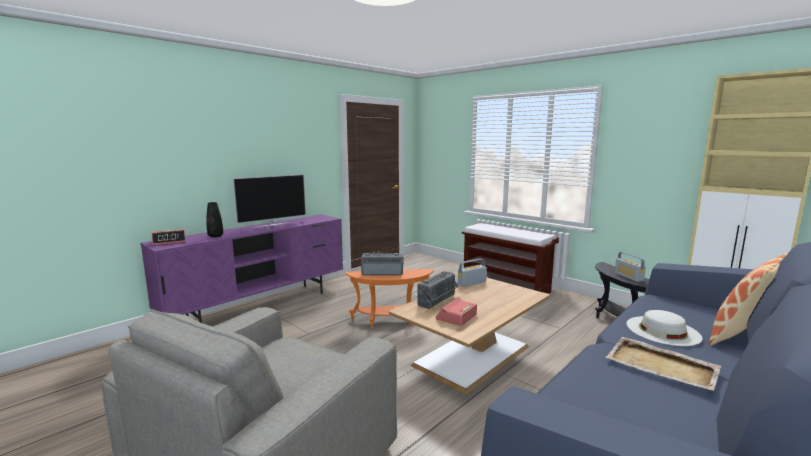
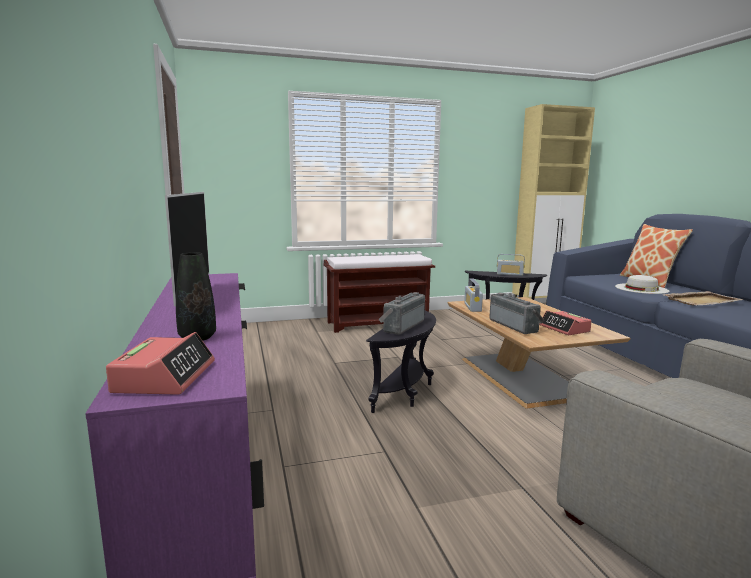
camera: 60 degrees left, 0 degrees up
(391, 322) = (406, 392): orange side table -> black side table

